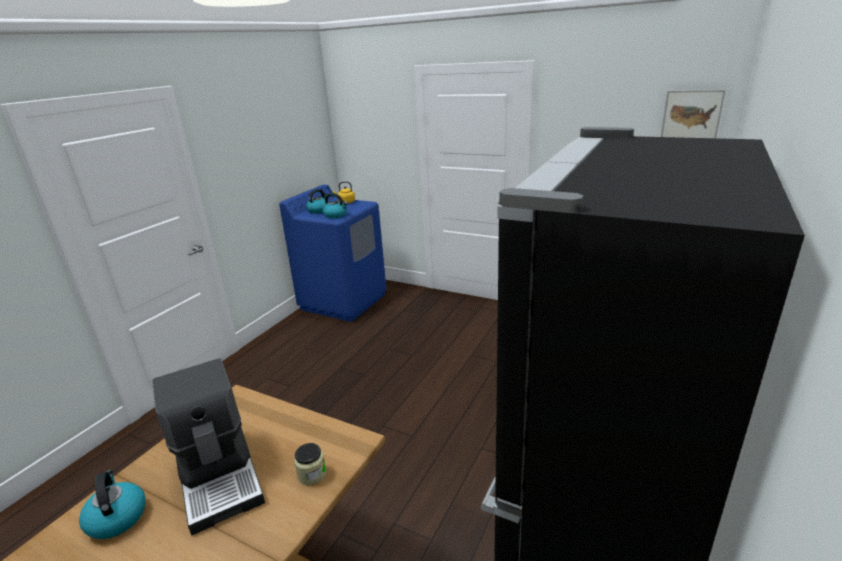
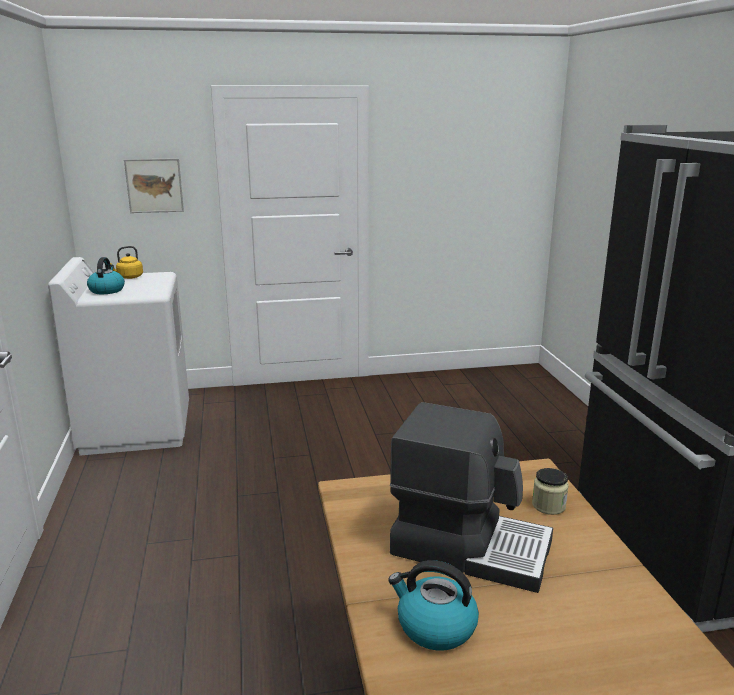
camera: 40 degrees left, 5 degrees down
(336, 215) = (148, 291): kettle -> none
(344, 301) = (136, 428): blue washing machine -> white washing machine
(691, 116) = (522, 145): picture -> picture (154, 185)

